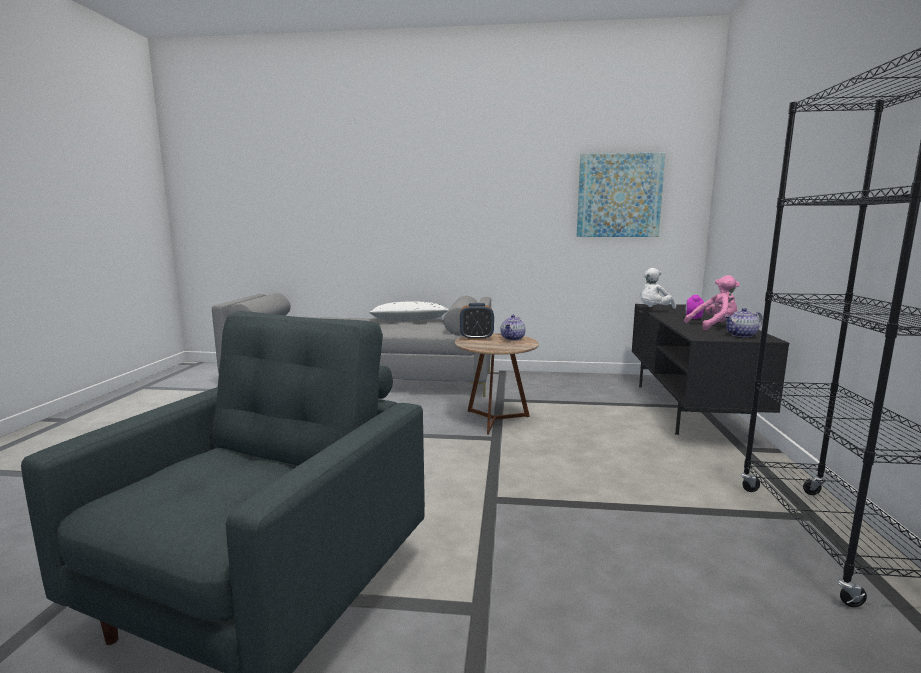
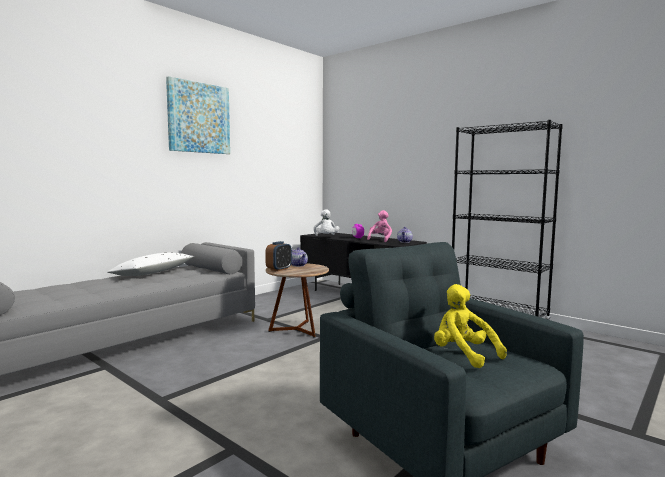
camera: 55 degrees left, 5 degrees down
(240, 482) = (463, 355): none -> yellow plush toy
(619, 196) = (281, 161): picture -> picture (198, 118)

